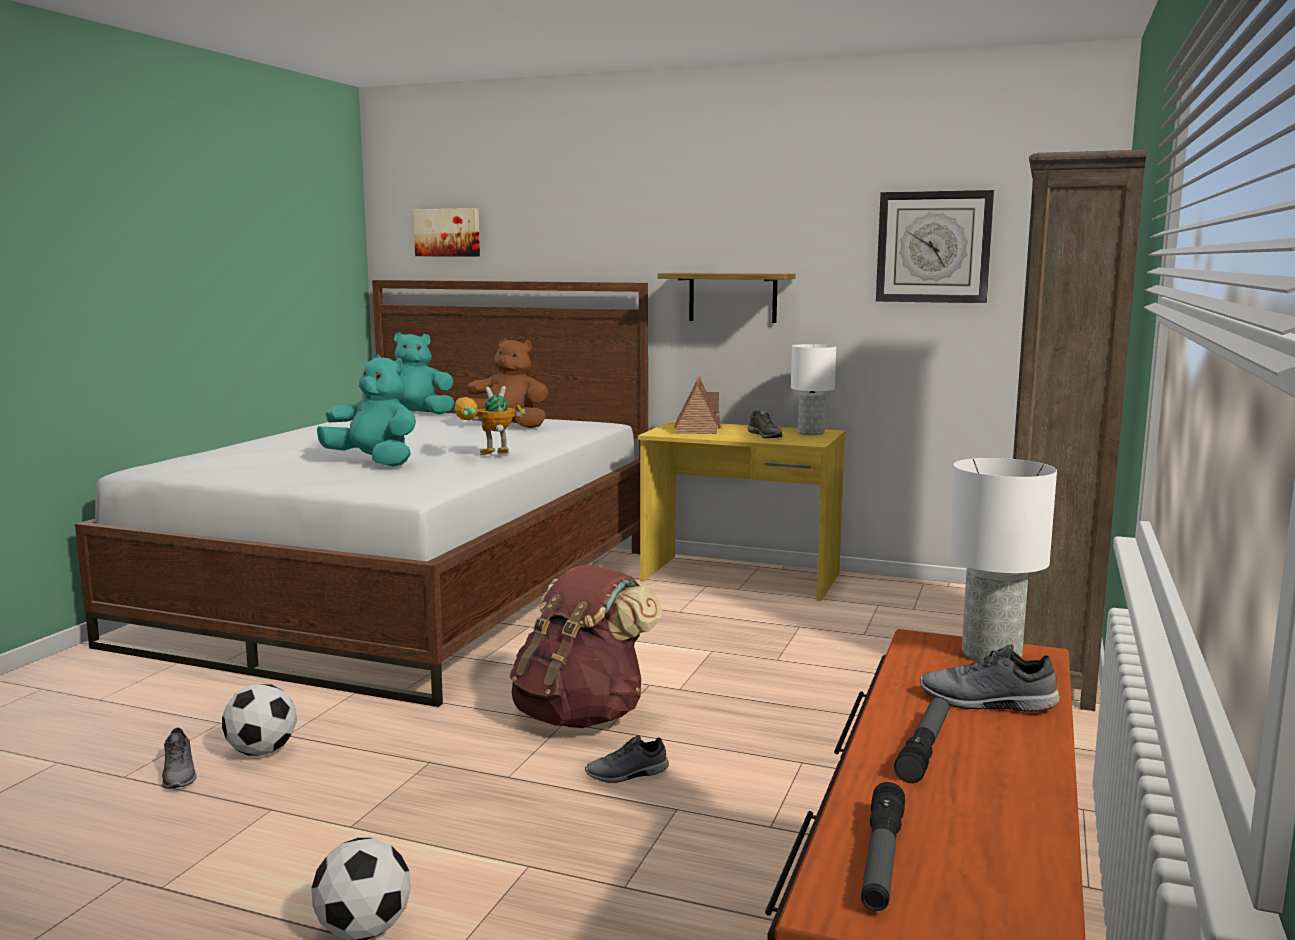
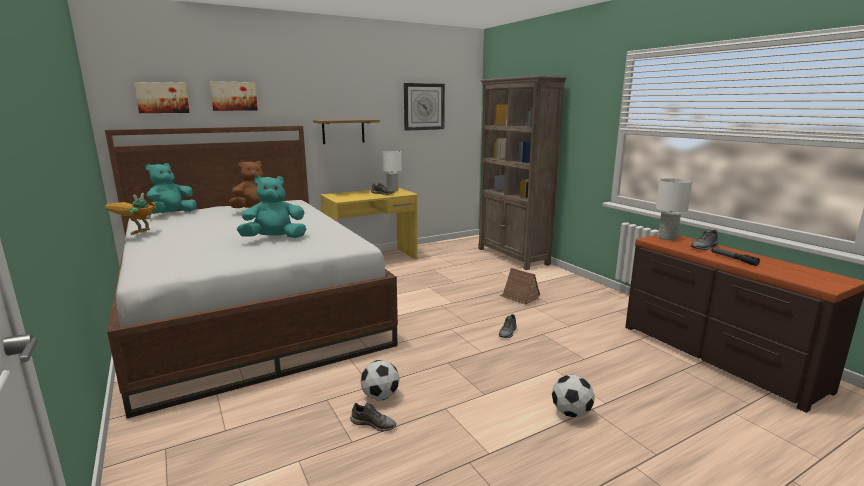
camera: 50 degrees left, 5 degrees up
(484, 457) = (317, 224): toy robot -> toy robot (137, 236)
(544, 228) = (233, 96): none -> picture
(581, 715) = (449, 324): brown backpack -> none
(697, 429) = (348, 196): toy house -> toy house (519, 297)
(881, 859) = (802, 278): flashlight -> none

